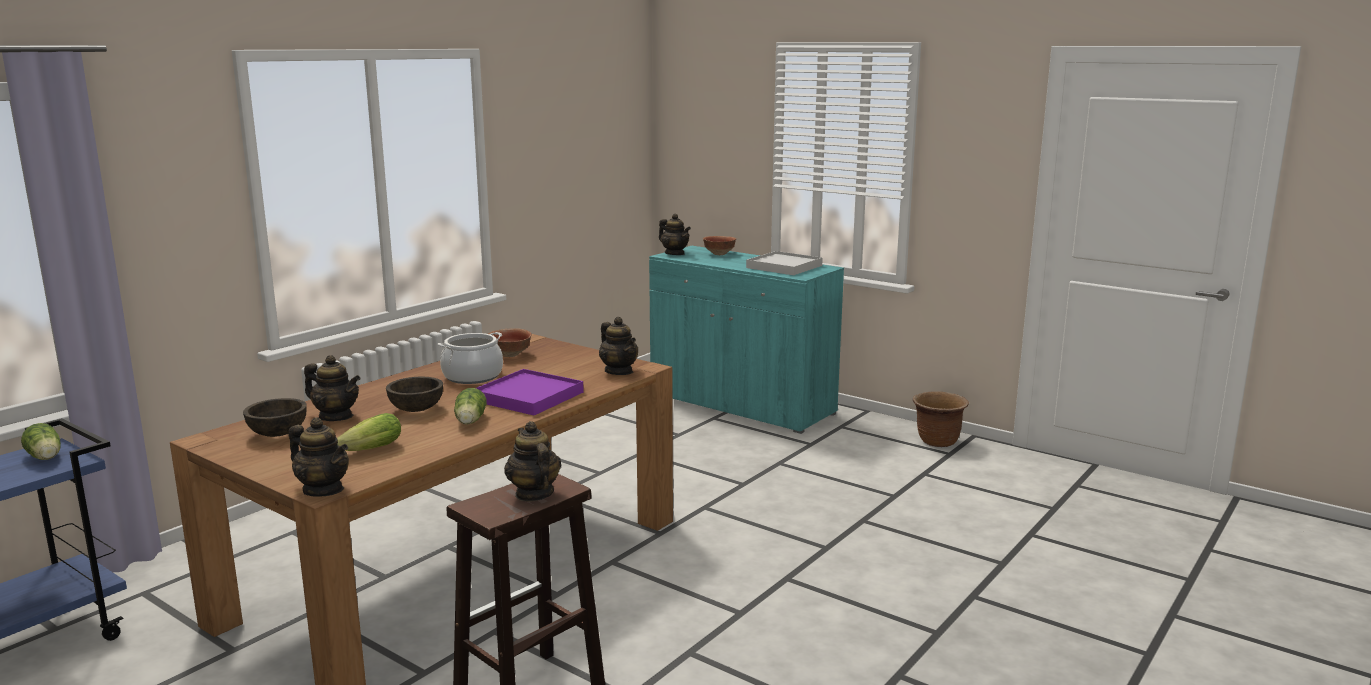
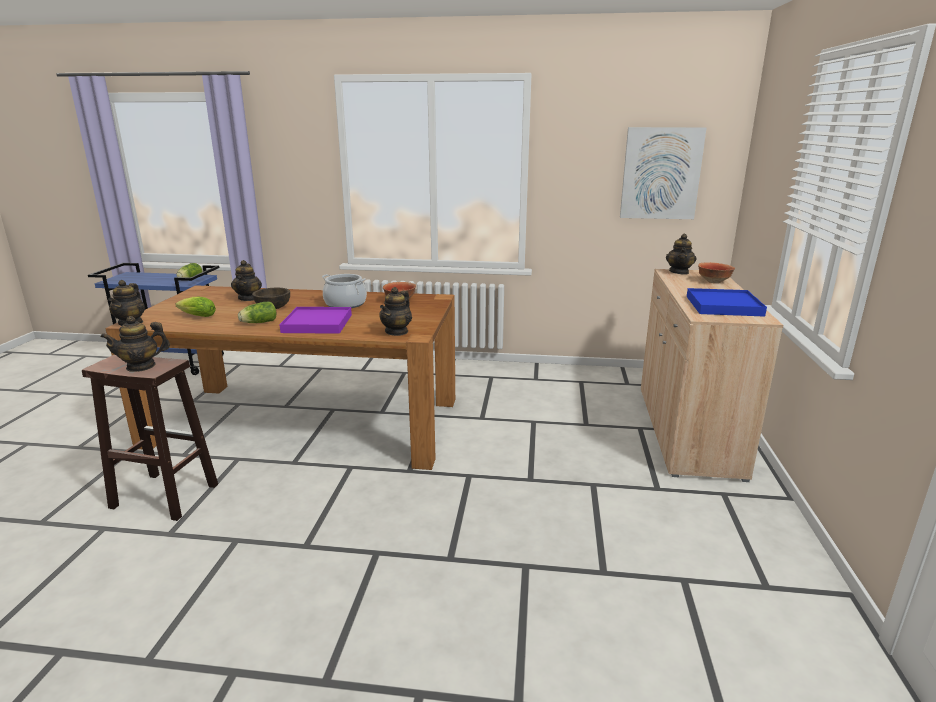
camera: 60 degrees right, 5 degrees up
(277, 433) = (216, 296): brown bowl -> none
(533, 494) = (141, 366): teapot -> teapot turned 150 degrees counterclockwise
(597, 156) = (661, 173): none -> picture
(741, 405) = (687, 431): turquoise cabinet -> beige cabinet
(784, 267) = (724, 306): white tray -> blue tray
(937, 441) = (786, 568): brown planter -> none

